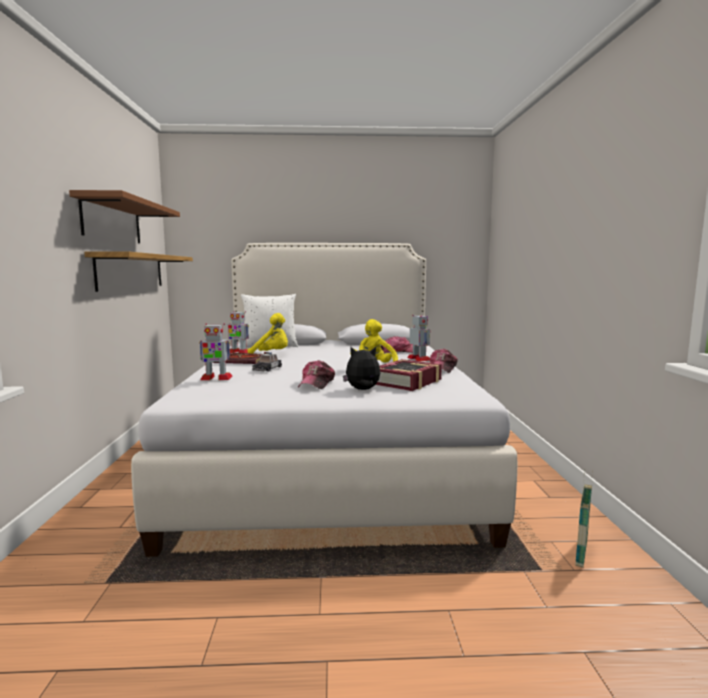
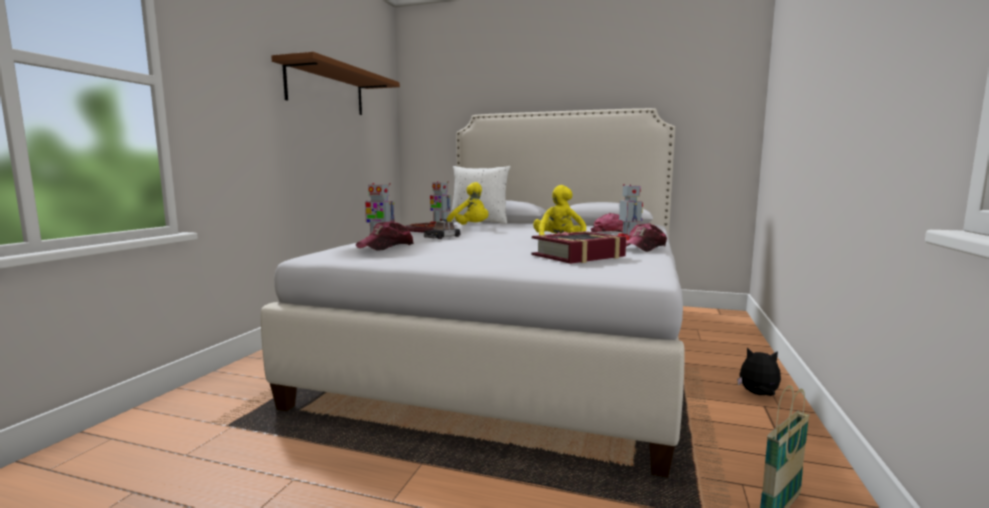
camera: 20 degrees right, 0 degrees up
(131, 271) = (349, 141): shelf -> none
(317, 383) = (472, 251): cap -> cap (386, 246)
(362, 390) = (514, 259): plush toy -> plush toy (758, 395)

